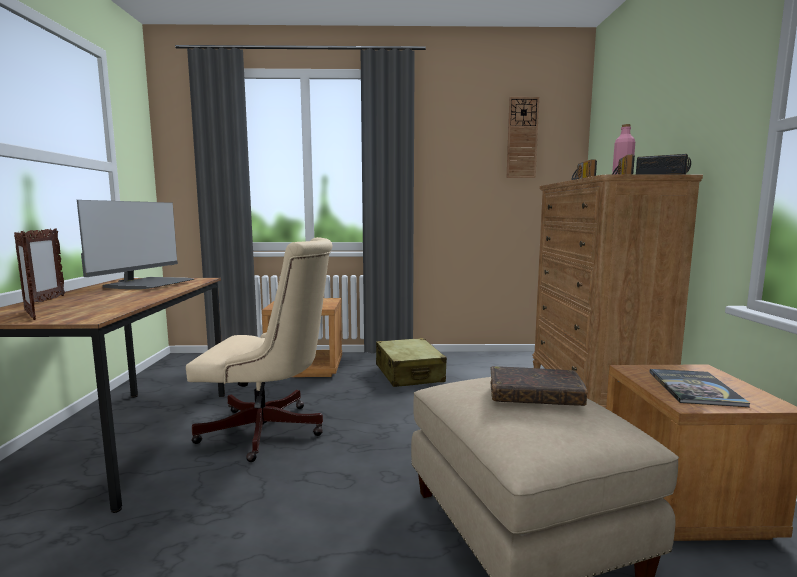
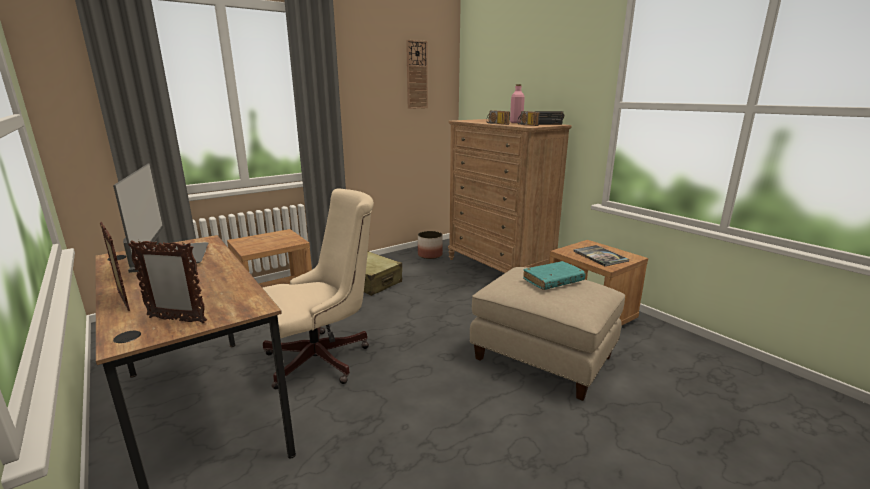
camera: 35 degrees left, 10 degrees up
(514, 363) = (430, 255): none -> planter
(534, 396) = (553, 281): brown book -> turquoise book

